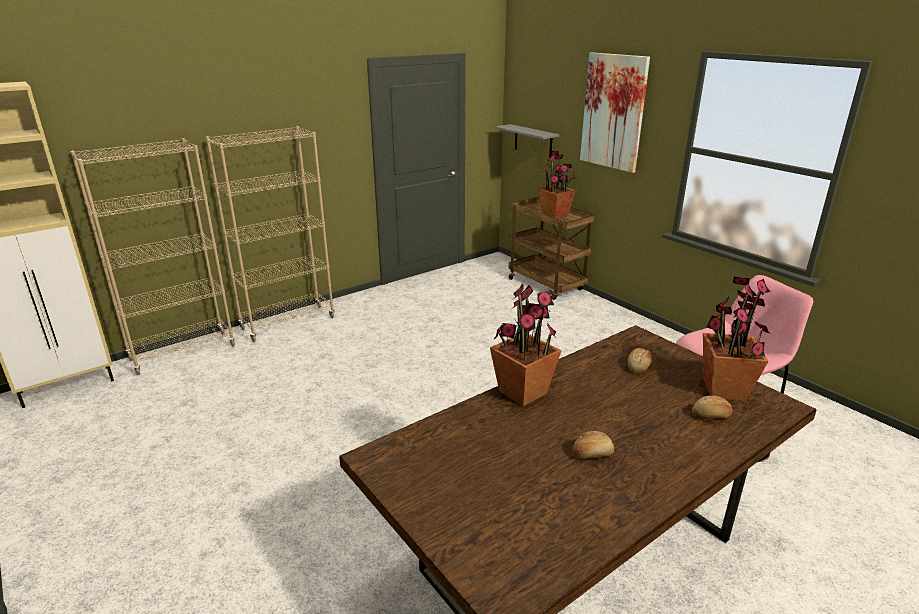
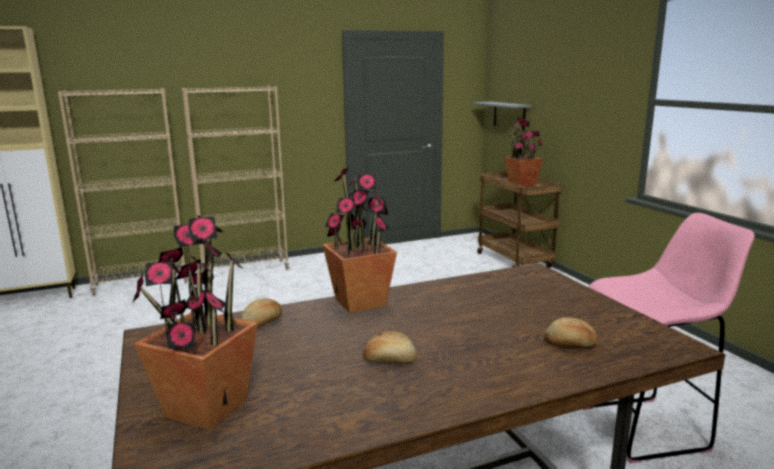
camera: 15 degrees right, 10 degrees down
(613, 112) = (579, 74): picture -> none
(638, 366) = (512, 295): bread -> bread (263, 323)
(723, 389) = (605, 323): potted plant -> potted plant (205, 408)

